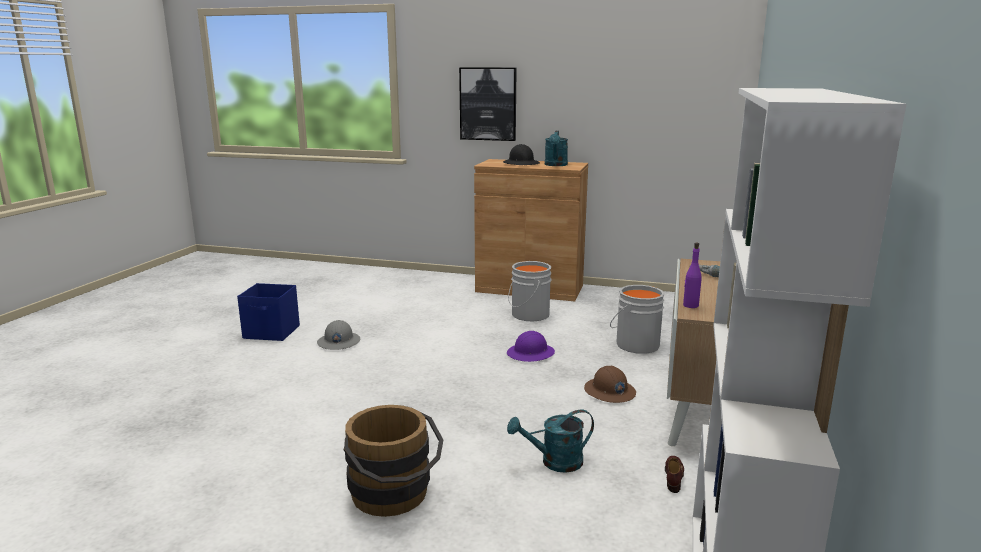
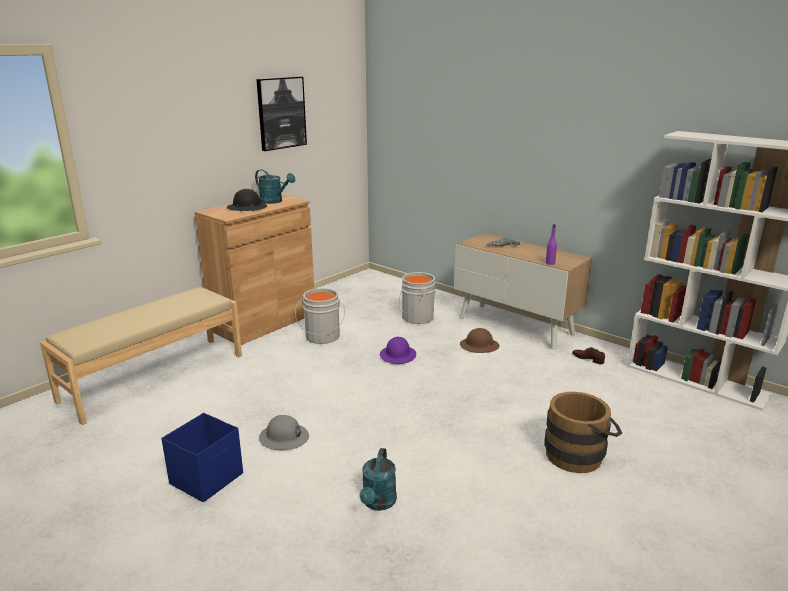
camera: 65 degrees left, 5 degrees up
(397, 282) = (154, 377): none -> beige bench
(488, 104) = (182, 154): picture -> picture (281, 113)
(554, 462) = (559, 388): turquoise watering can -> turquoise watering can (378, 503)

